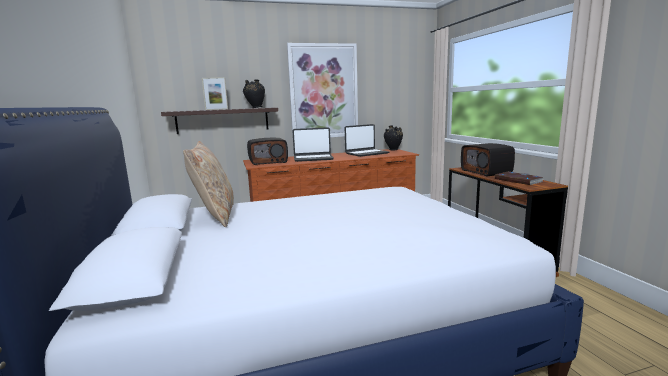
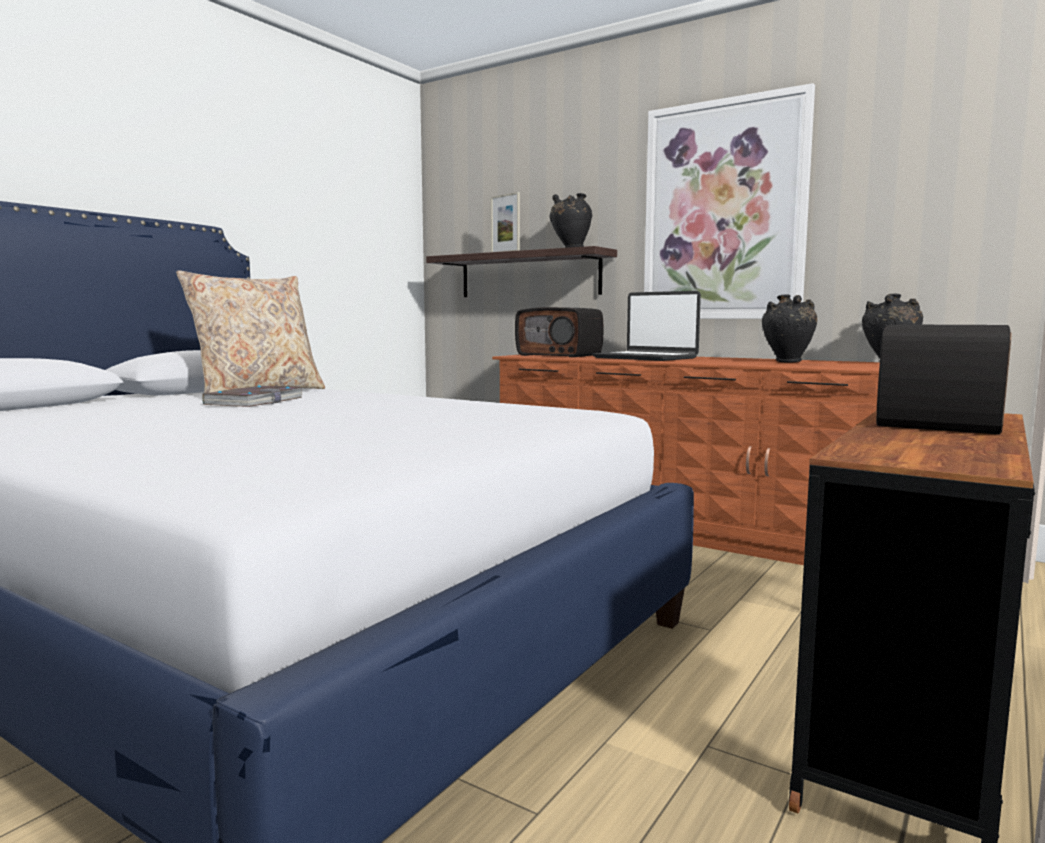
camera: 50 degrees right, 5 degrees down
(366, 153) = (787, 362): laptop -> black vase
(517, 180) = (916, 444): book -> book (255, 401)

